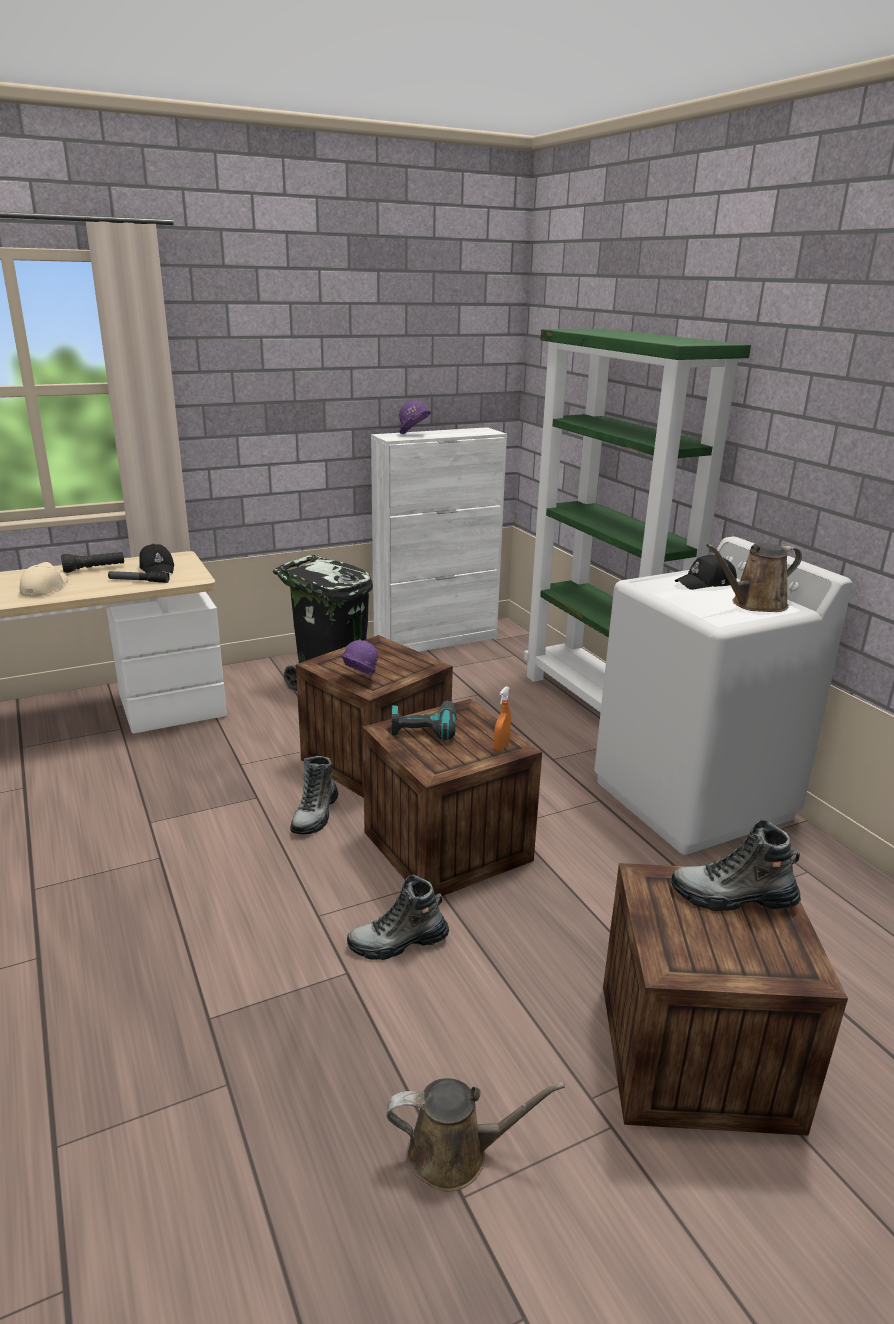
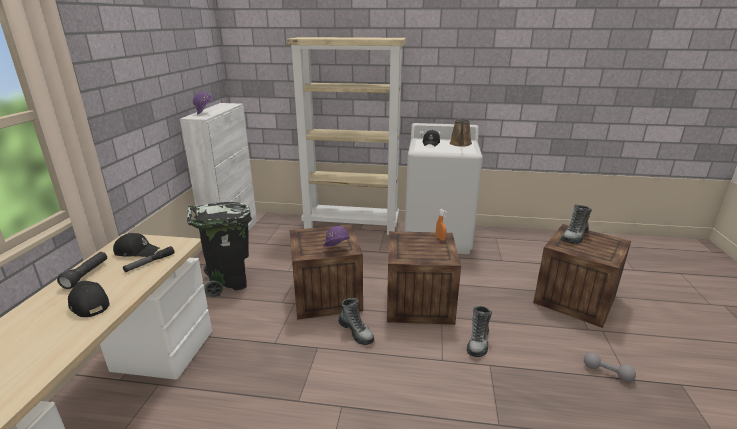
camera: 55 degrees left, 0 degrees up
(44, 588) = (88, 304): beige cap -> black cap
(424, 727) = (405, 249): power drill -> none
(455, 1153) = (607, 373): brown watering can -> grey dumbbell
(599, 706) = (352, 225): green bookcase -> beige bookcase

